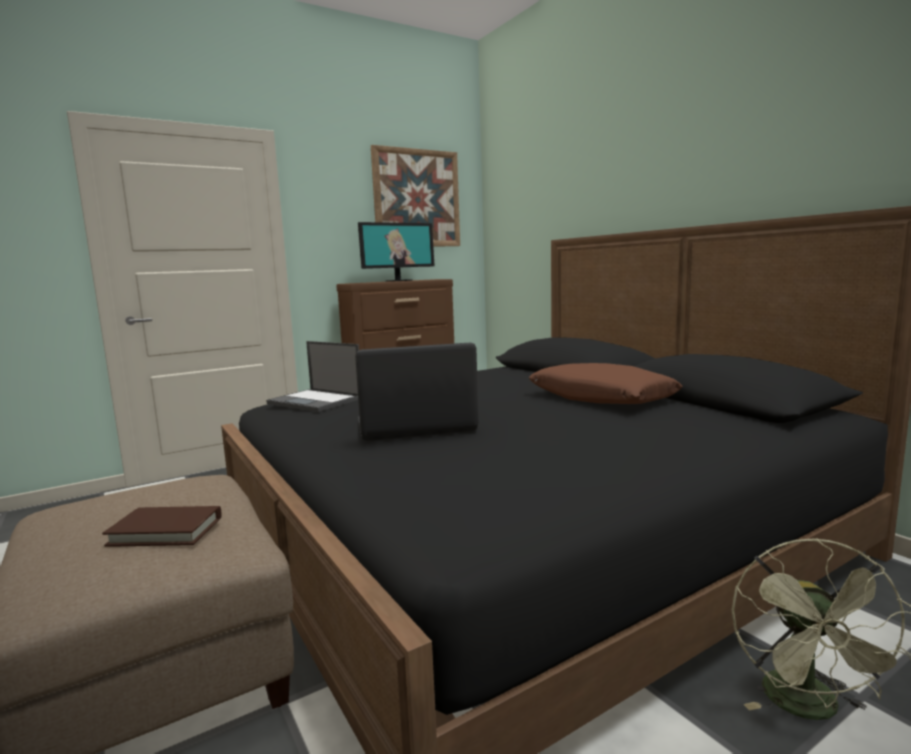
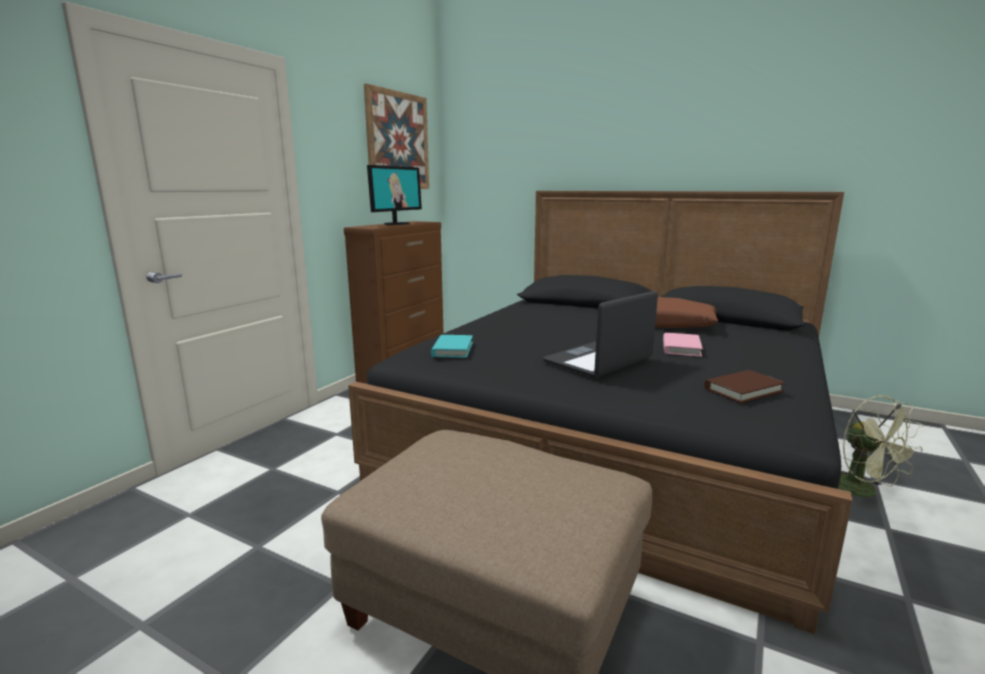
camera: 30 degrees left, 5 degrees up
(166, 531) = (542, 480): brown book -> brown book (743, 390)
(316, 401) = (452, 349): laptop -> turquoise book
(549, 425) = (681, 347): none -> pink book

